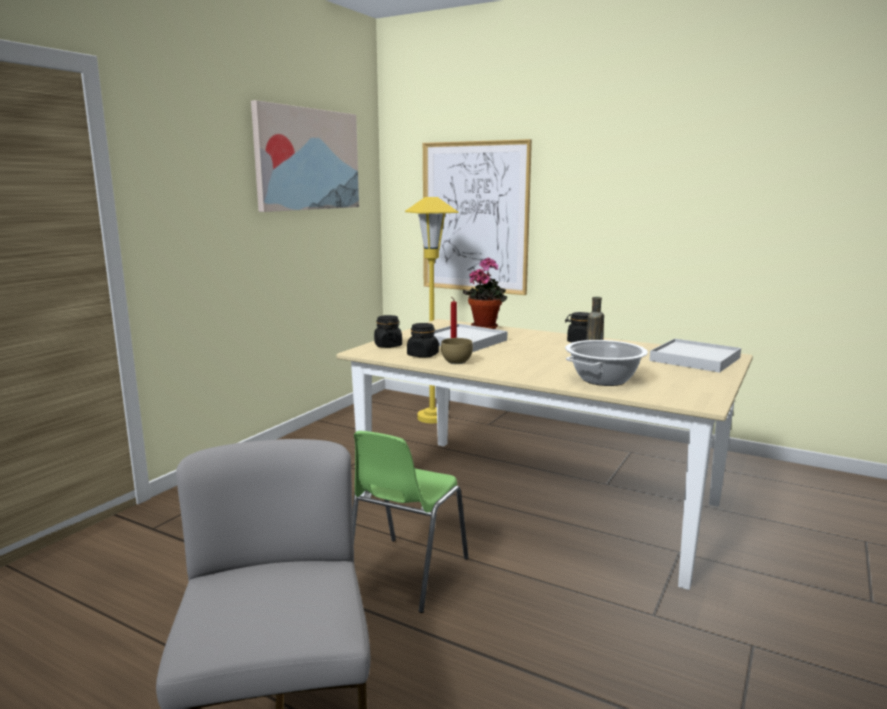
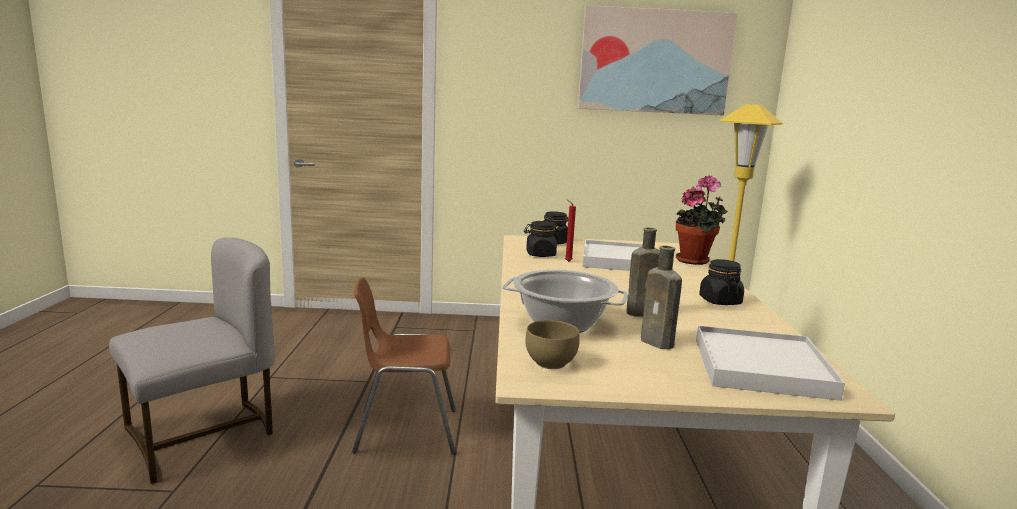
camera: 60 degrees right, 0 degrees up
(406, 574) = (405, 431): green chair -> brown chair
(457, 362) = (536, 266): brown bowl -> brown bowl (551, 364)
(475, 217) = (833, 137): picture -> none
(651, 368) = (659, 343): none -> brown bottle

